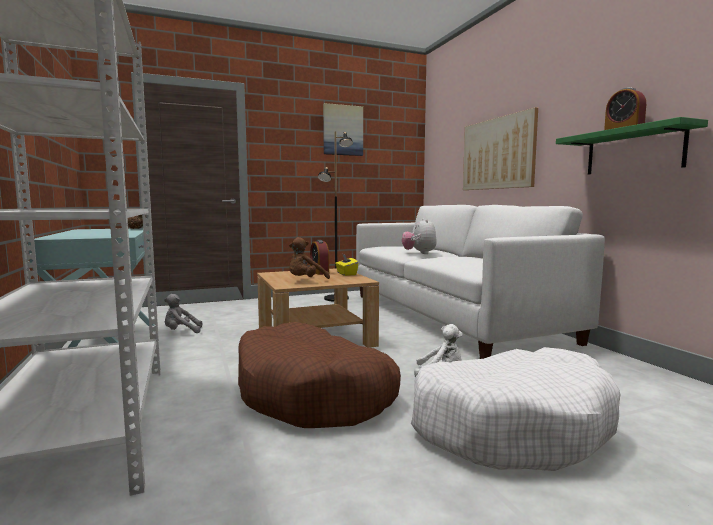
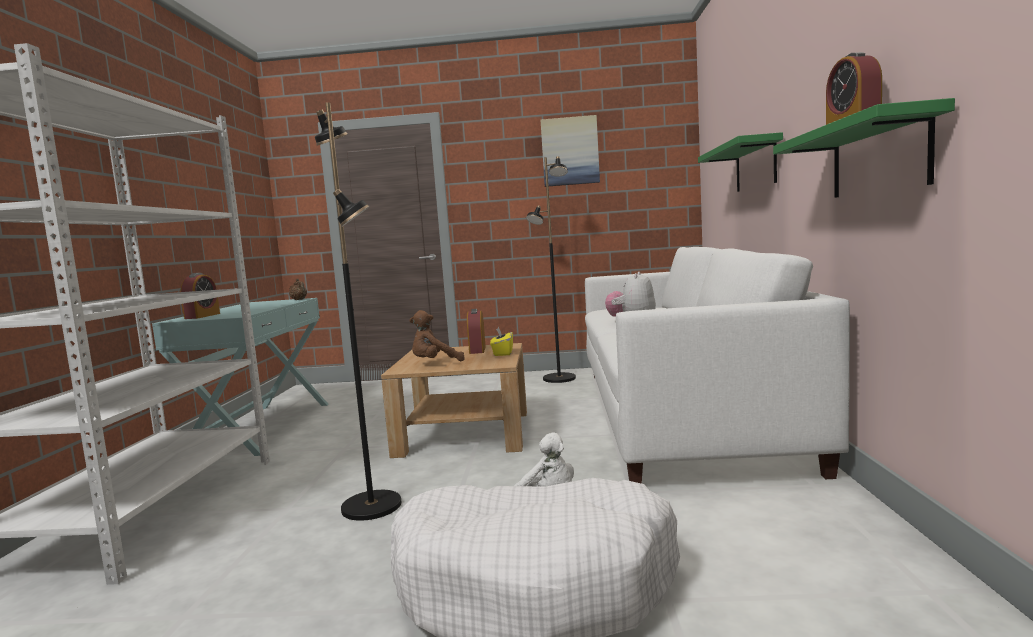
camera: 25 degrees right, 0 degrees up
(74, 236) = (202, 316): none -> alarm clock
(181, 332) = (341, 415): grey plush toy -> none
(314, 394) = (373, 506): brown dog bed -> black floor lamp
(497, 153) = (755, 166): picture -> green shelf

